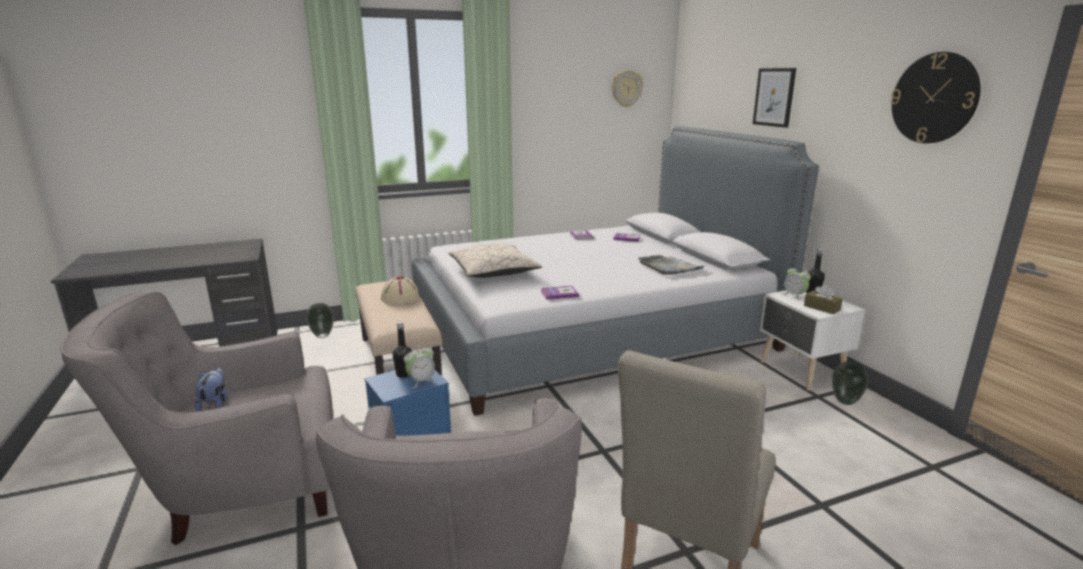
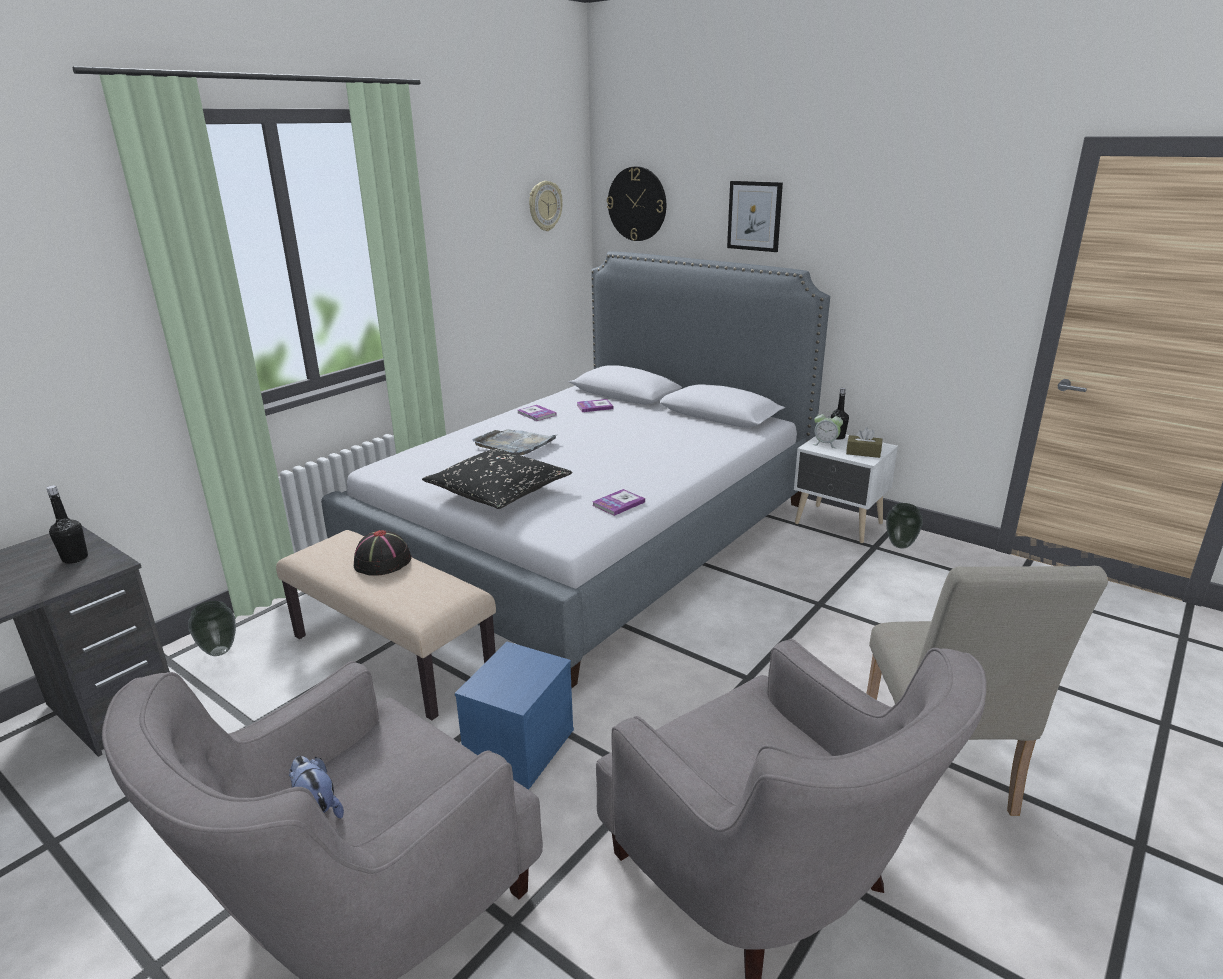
camera: 30 degrees left, 5 degrees up
(400, 298) = (382, 562): beige hat -> black hat
(404, 374) = (502, 668): black bottle -> black bottle (75, 558)
(421, 381) = (535, 670): alarm clock -> none
(493, 272) = (499, 493): beige pillow -> black pillow
(669, 267) = (689, 438): grey tray -> grey tray (514, 444)
(934, 98) = (958, 222): wall clock -> wall clock (637, 204)

